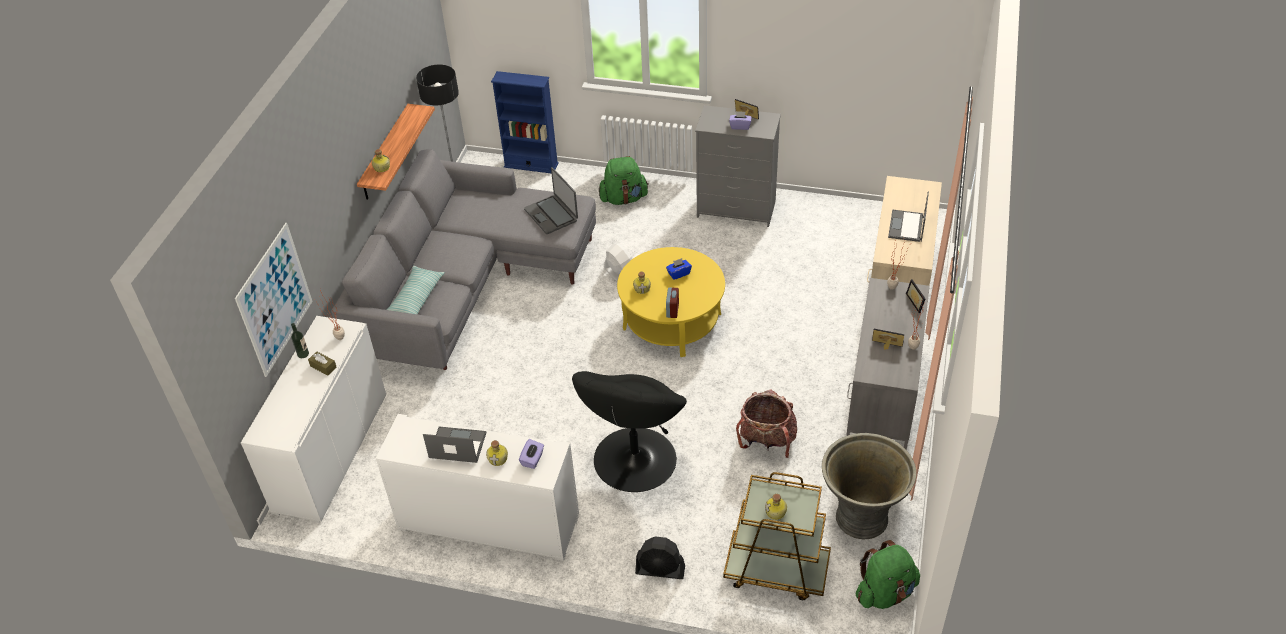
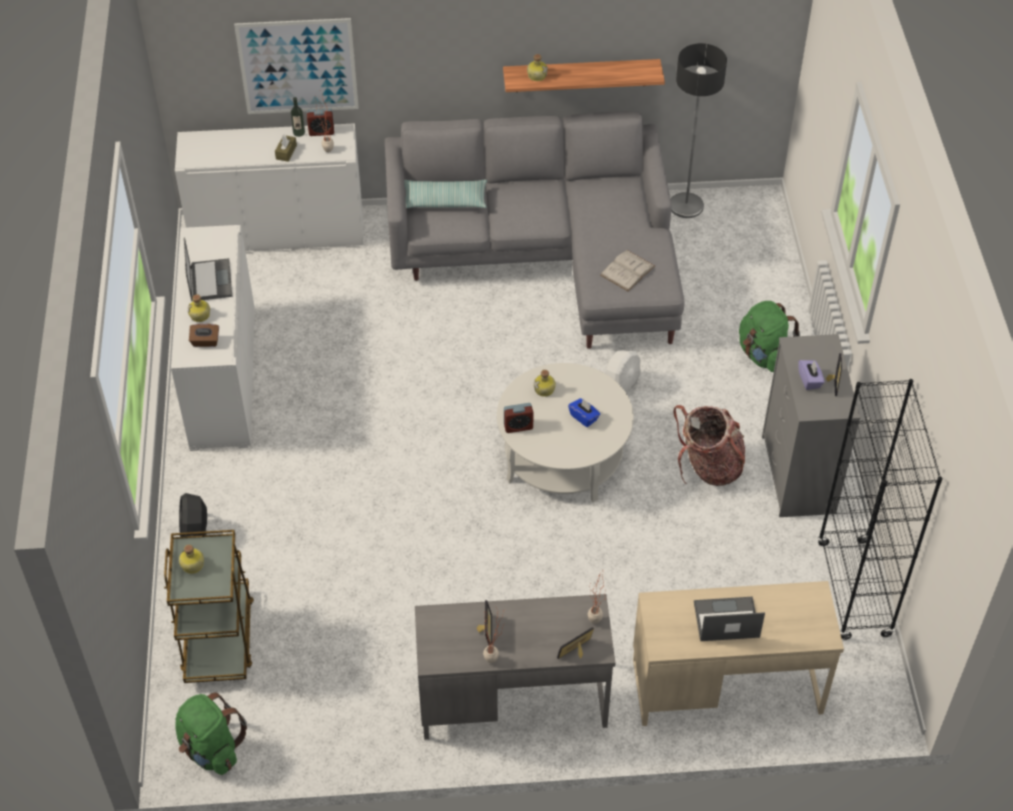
camera: 70 degrees right, 5 degrees up
(312, 339) = (321, 132): none -> alarm clock
(531, 165) = (782, 249): blue bookcase -> none
(533, 459) = (205, 342): purple tissue box -> brown tissue box
(551, 215) = (627, 270): laptop -> white book
(634, 460) = (337, 474): black armchair -> none
(672, 321) = (563, 456): yellow coffee table -> white coffee table
(766, 441) = (401, 591): backpack -> backpack (708, 467)
(839, 209) = (853, 590): none -> black bookcase
(861, 517) = (313, 708): grey planter -> none

